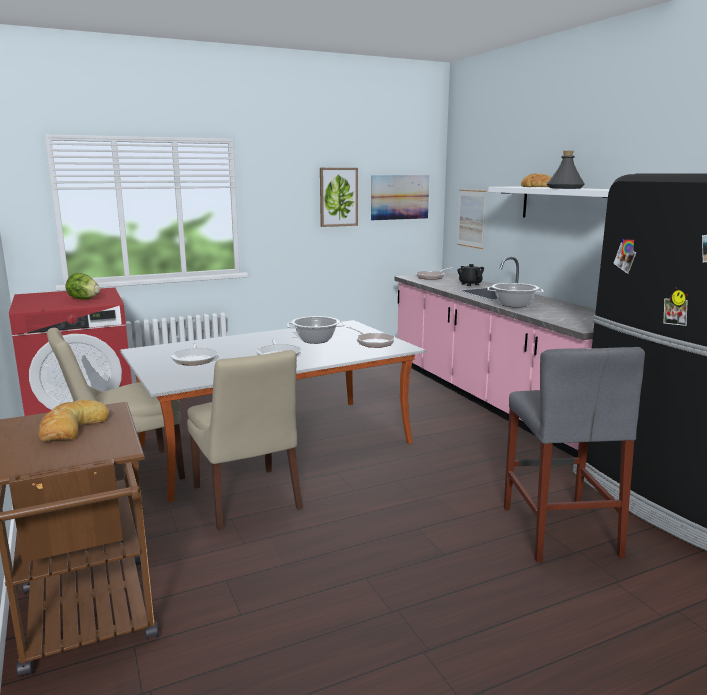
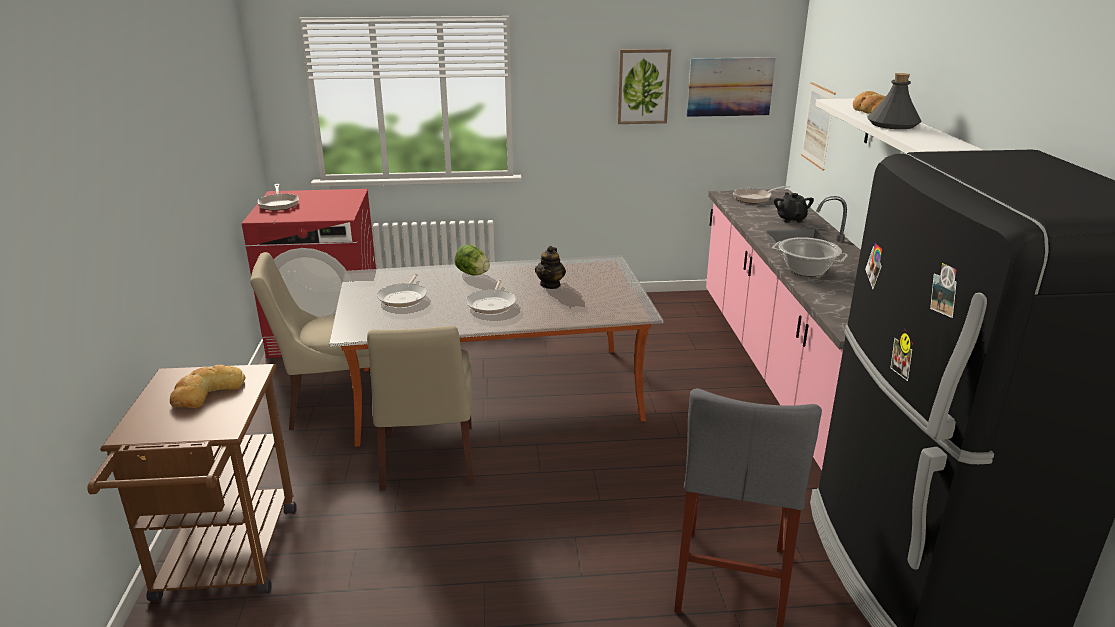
camera: 20 degrees right, 10 degrees up
(84, 299) = (322, 208): lettuce -> lettuce (472, 274)
(316, 340) = (550, 285): cooking pot -> teapot
(373, 342) = (611, 298): frying pan -> frying pan (279, 204)

